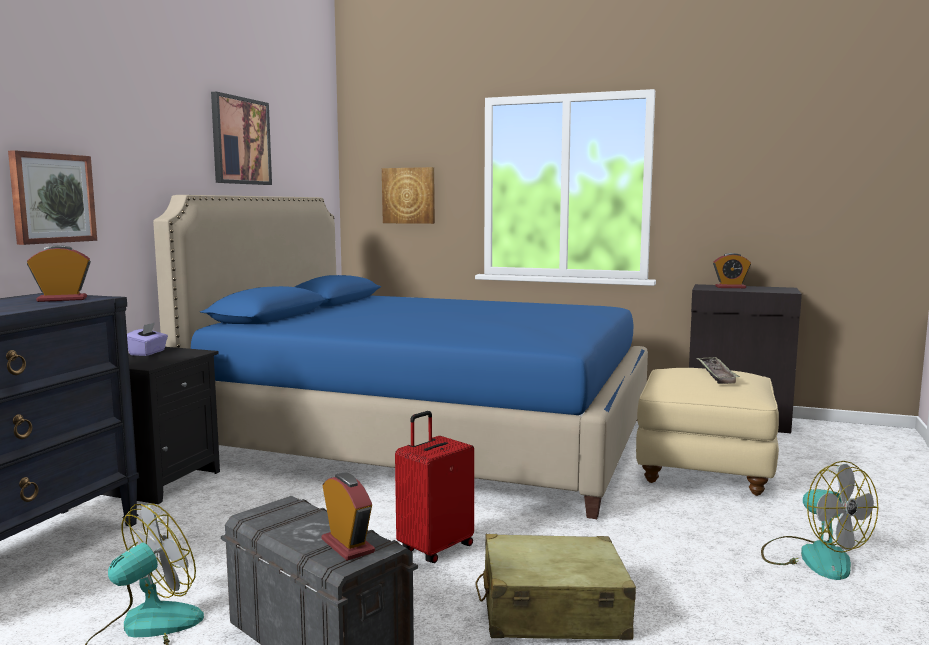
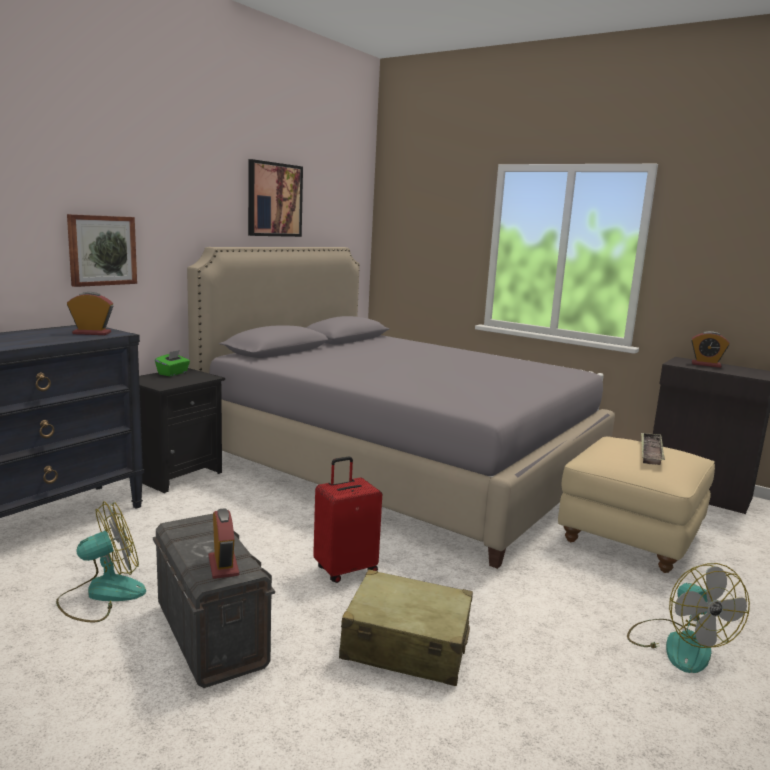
camera: 15 degrees right, 5 degrees up
(148, 353) = (173, 373): purple tissue box -> green tissue box
(409, 195) = (427, 249): picture -> none
(427, 438) = (399, 467): blue bed -> grey bed

